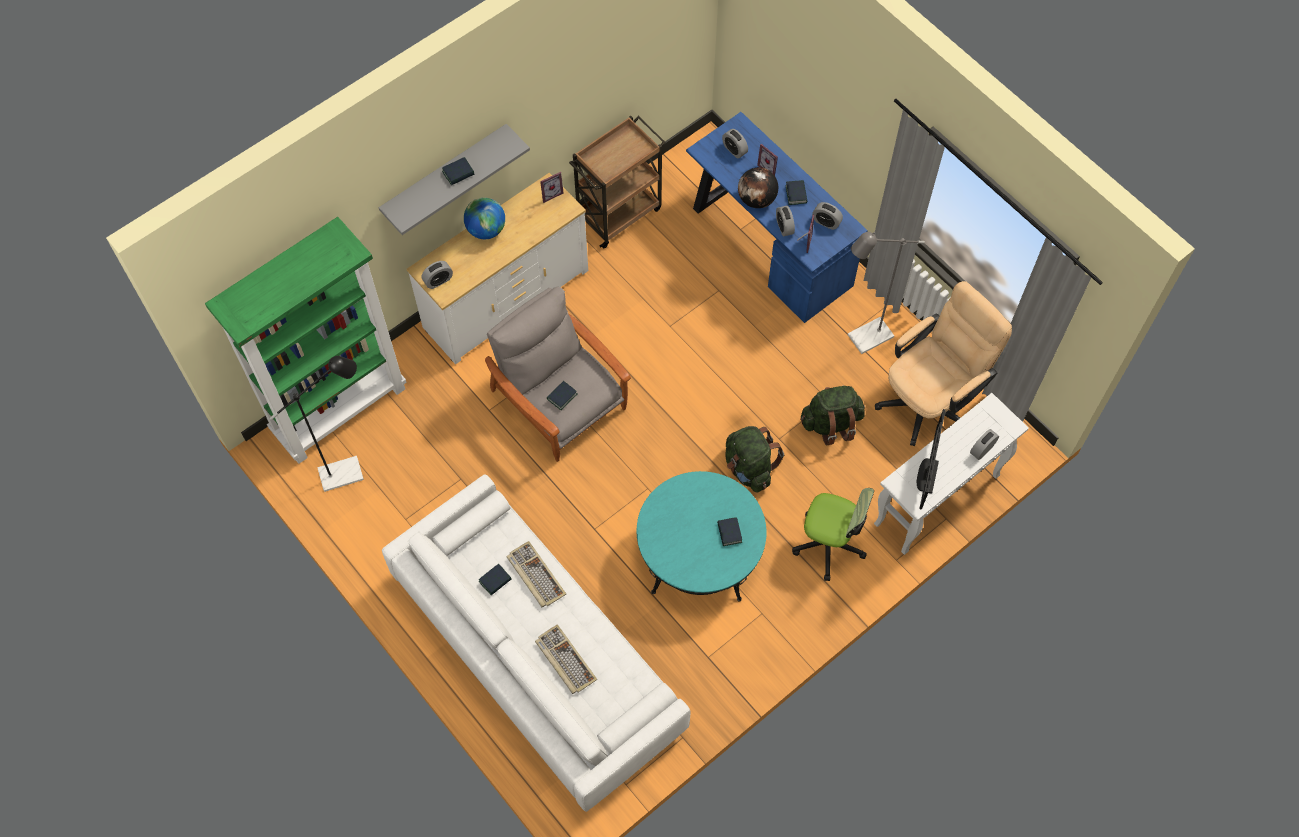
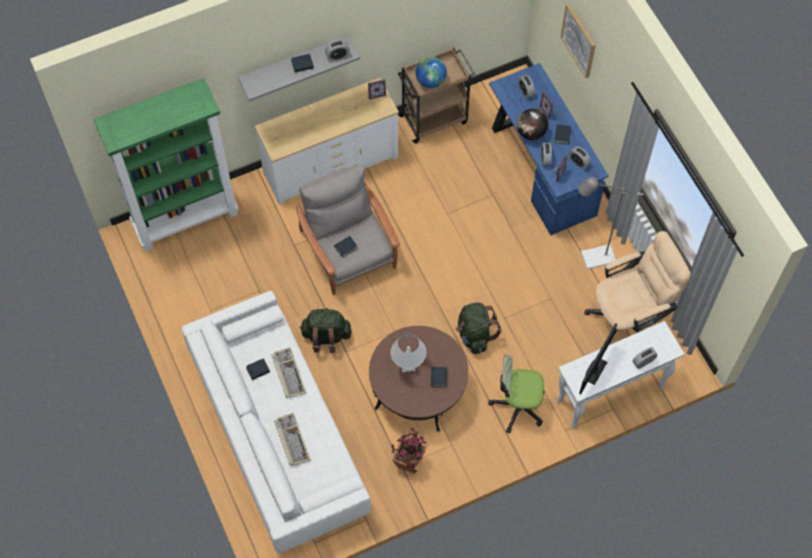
camera: 15 degrees right, 0 degrees up
(349, 471) = (180, 265): black floor lamp -> none
(438, 281) = (275, 140): alarm clock -> alarm clock (337, 56)
(486, 230) = (321, 110): globe -> globe (430, 81)
(686, 527) = (408, 365): none -> white table lamp
(699, 555) = (418, 390): turquoise coffee table -> brown coffee table
(715, 649) = (409, 462): none -> potted plant
(795, 68) = (579, 40): none -> picture
(829, 544) = (517, 406): office chair -> office chair turned 150 degrees clockwise
(831, 423) = (547, 316): green backpack -> green backpack (326, 336)

